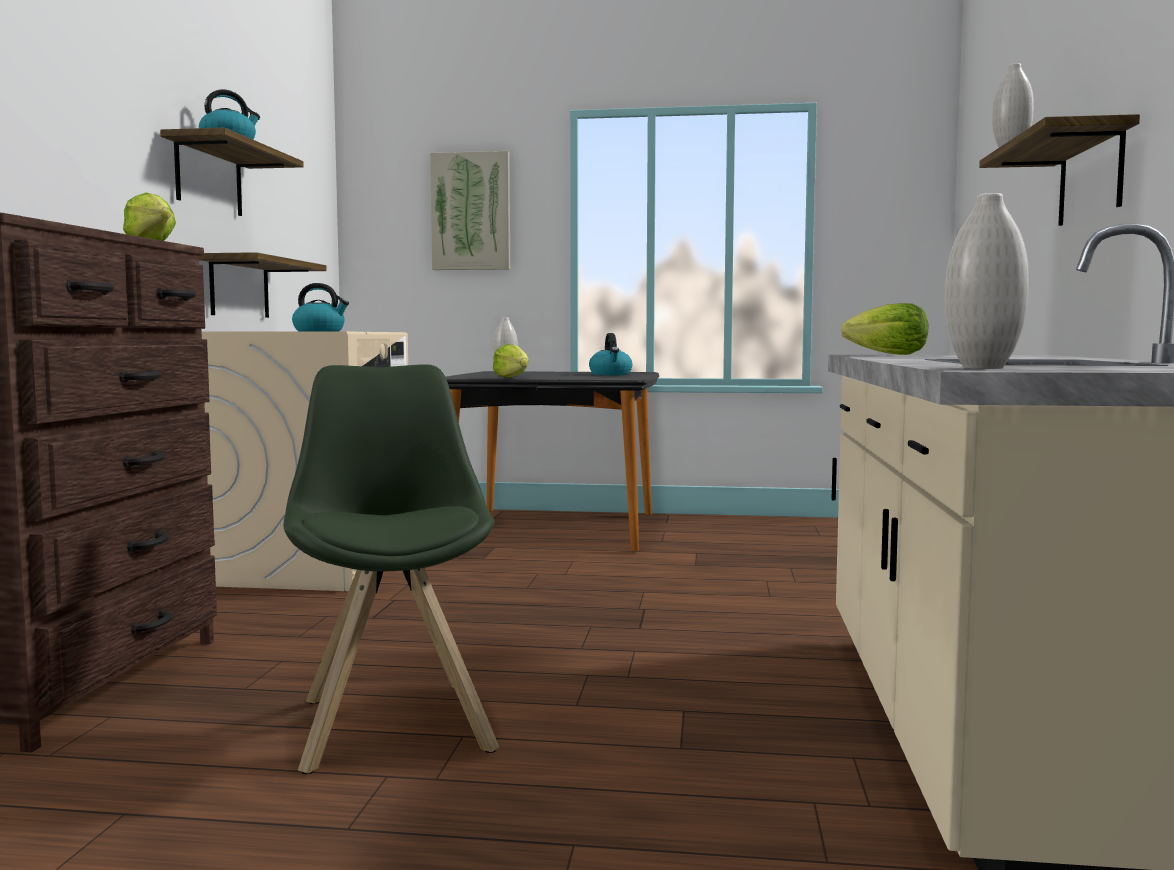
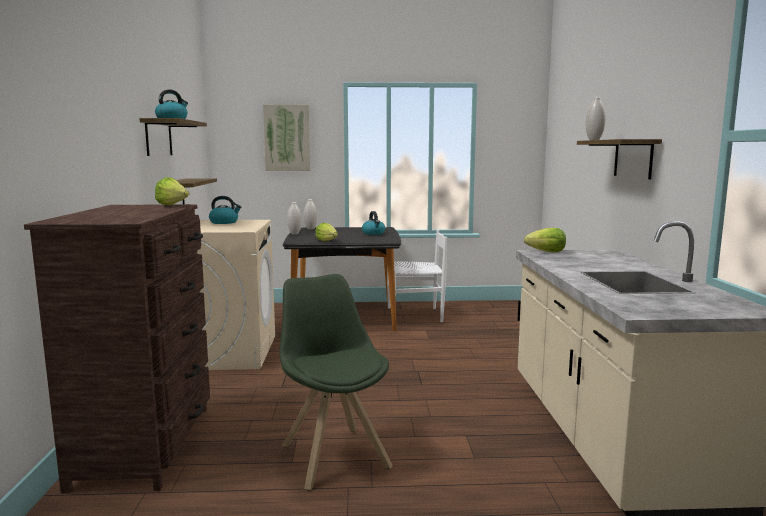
camera: 10 degrees left, 5 degrees up
(687, 533) = (415, 316): none -> white chair
(982, 368) = (634, 309): white vase -> white vase (294, 234)

